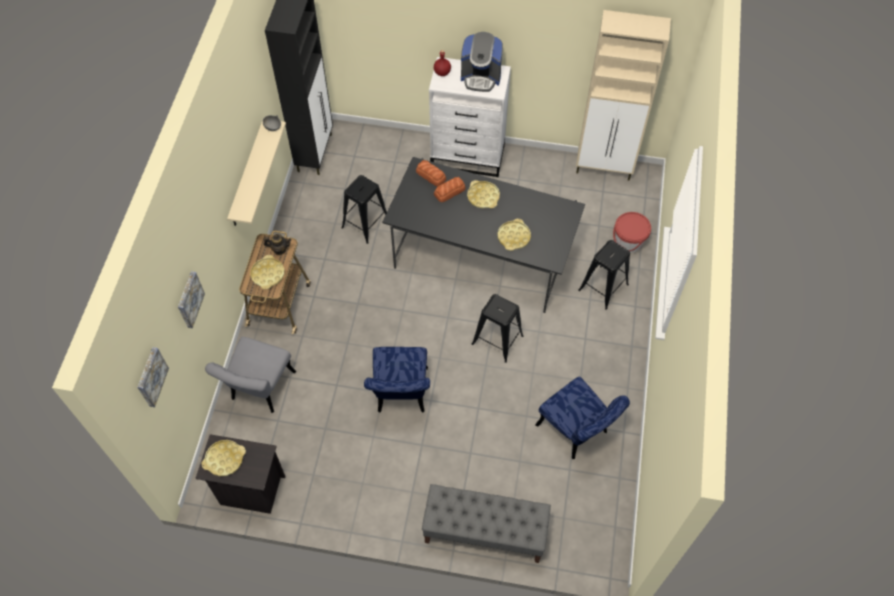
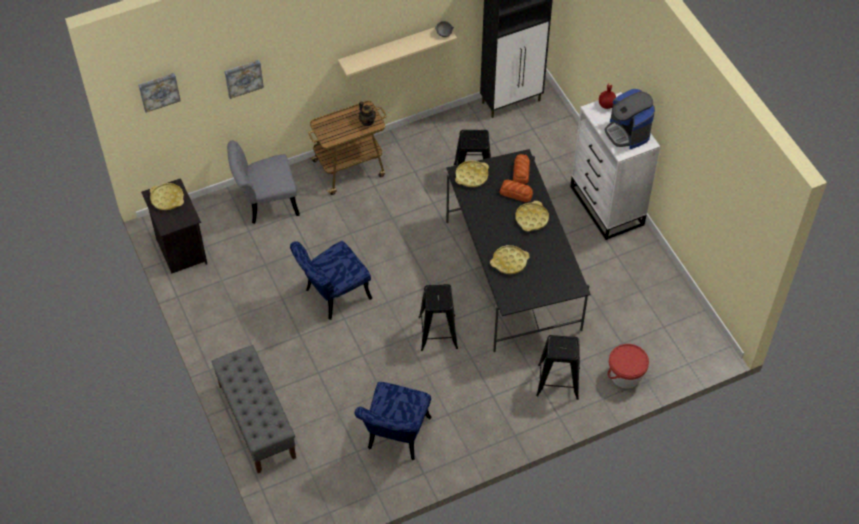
camera: 55 degrees right, 5 degrees down
(268, 274) = (339, 128): yellow tray -> yellow tray (471, 176)
(604, 168) = (691, 314): beige cabinet -> none

